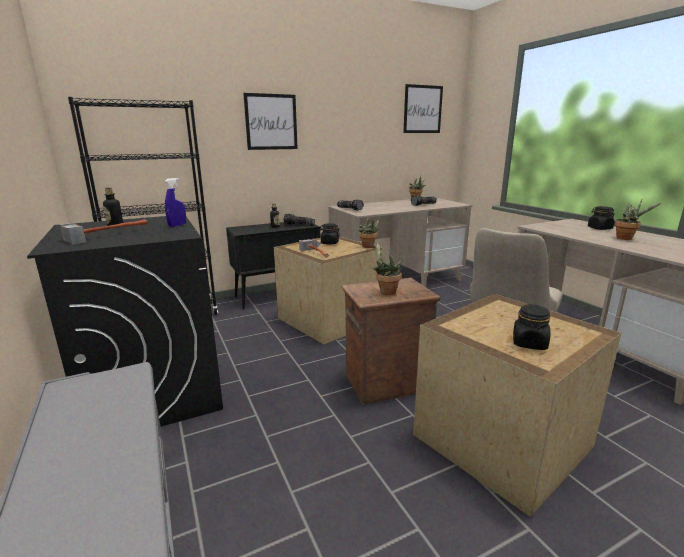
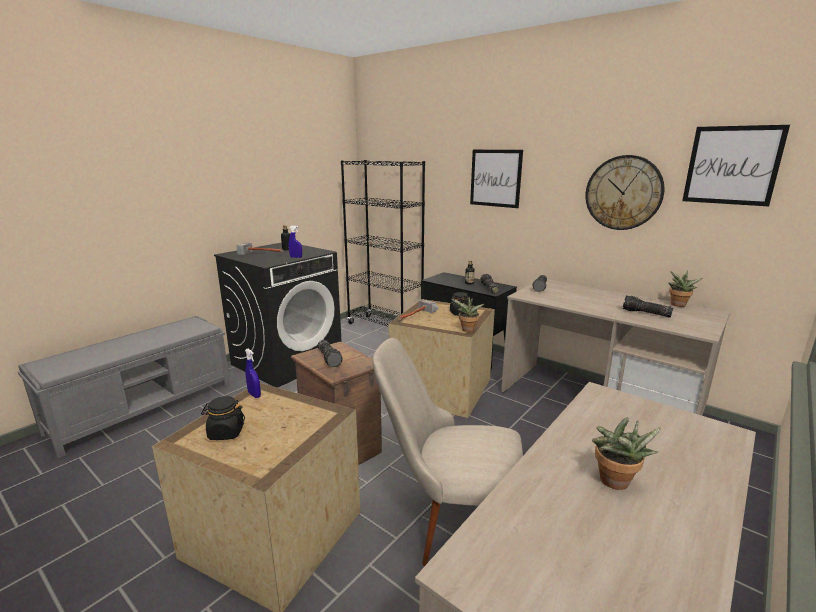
camera: 65 degrees right, 0 degrees up
(372, 129) = (623, 193): none -> wall clock
(385, 291) = (330, 358): potted plant -> flashlight
(451, 327) = (254, 395): none -> blue spray bottle
(599, 228) = (683, 458): black jar -> none

